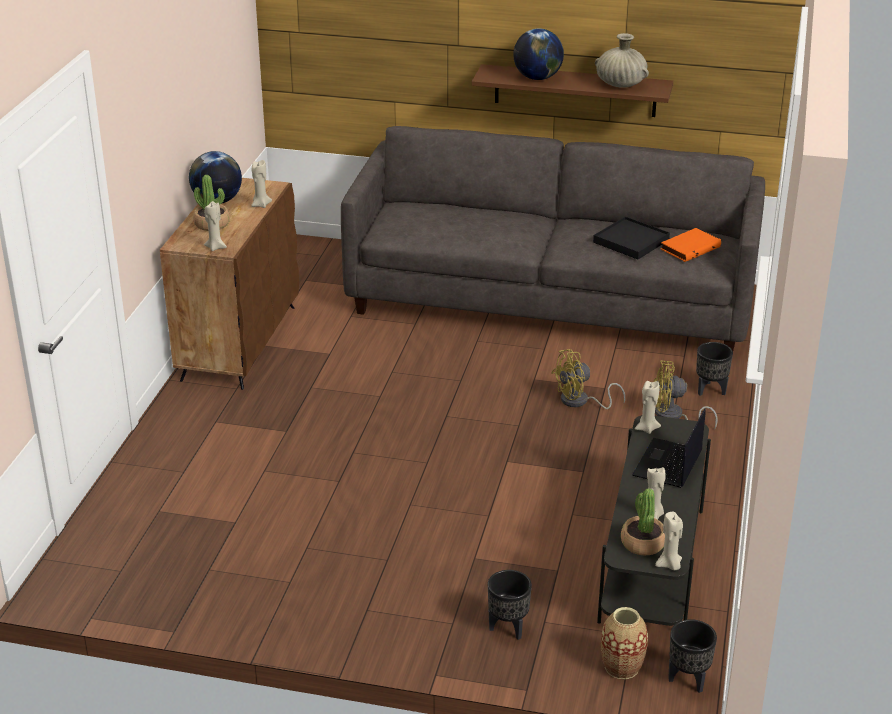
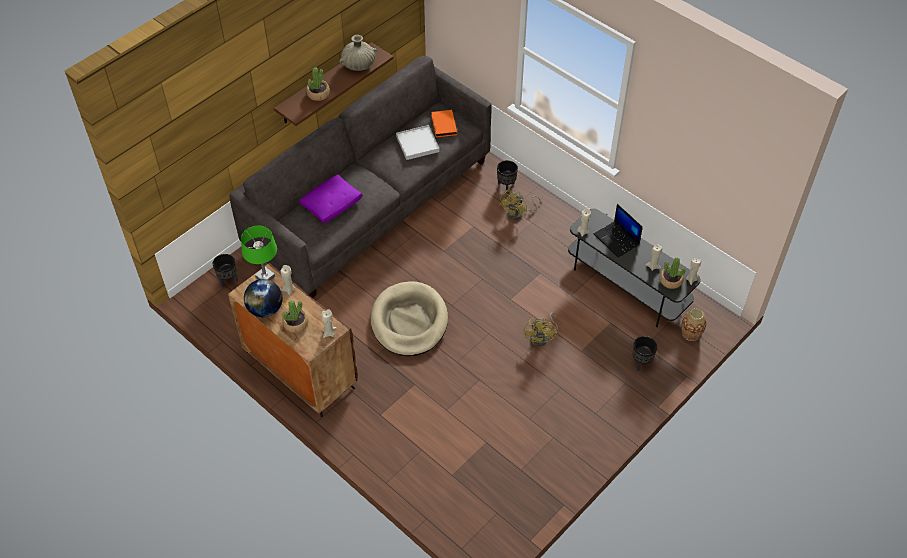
camera: 60 degrees left, 20 degrees up
(267, 186) = (265, 277): none -> green table lamp
(386, 393) = (409, 321): none -> beige dog bed
(459, 220) = (332, 204): none -> purple pillow
(537, 78) = (318, 94): globe -> potted plant
(580, 402) = (479, 242): yellow fan -> yellow fan (542, 337)
(631, 241) = (417, 144): black tray -> white tray
(688, 679) = (711, 314): black planter -> black planter (228, 280)

